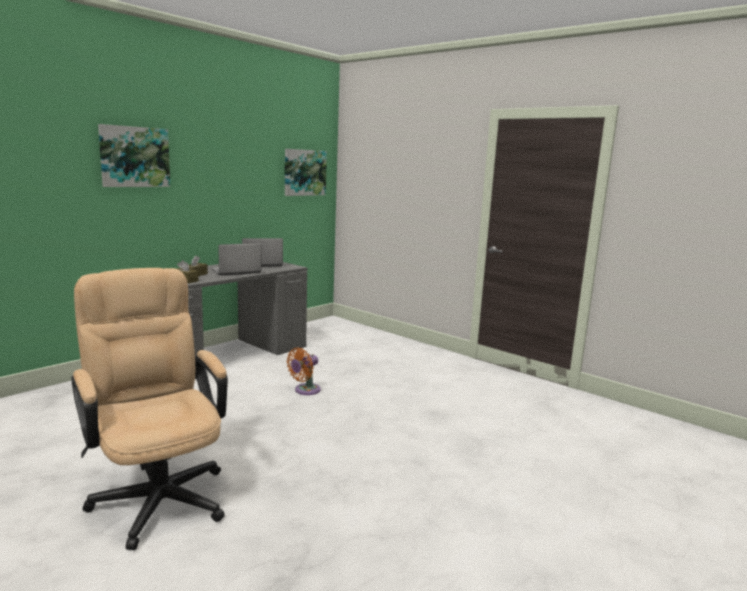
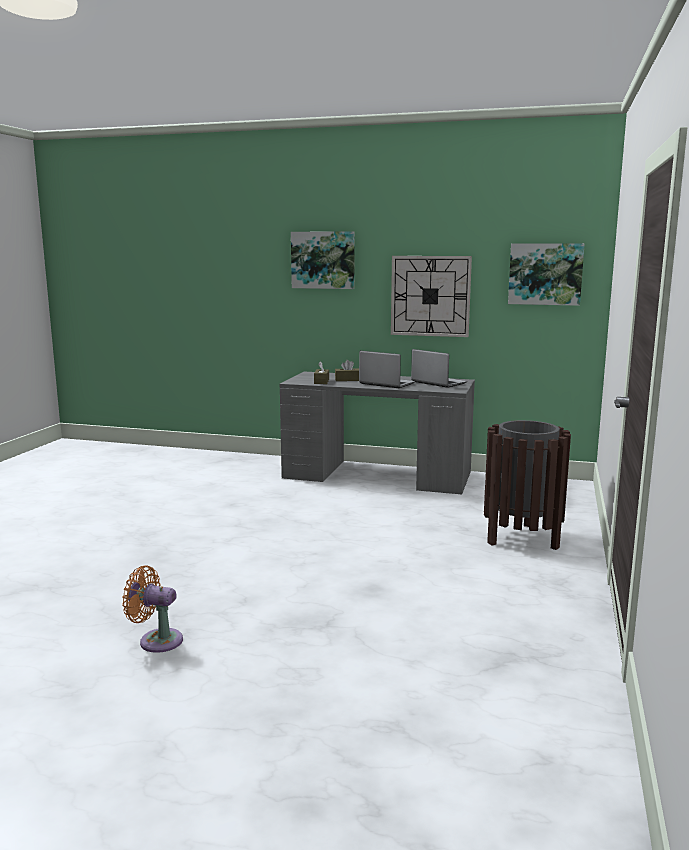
camera: 65 degrees right, 0 degrees up
(158, 493) = (121, 523): beige office chair -> none
(232, 191) = (430, 296): none -> wall clock
(305, 390) = (346, 521): orange fan -> orange fan (157, 640)
(397, 355) = (522, 538): none -> brown trash can

